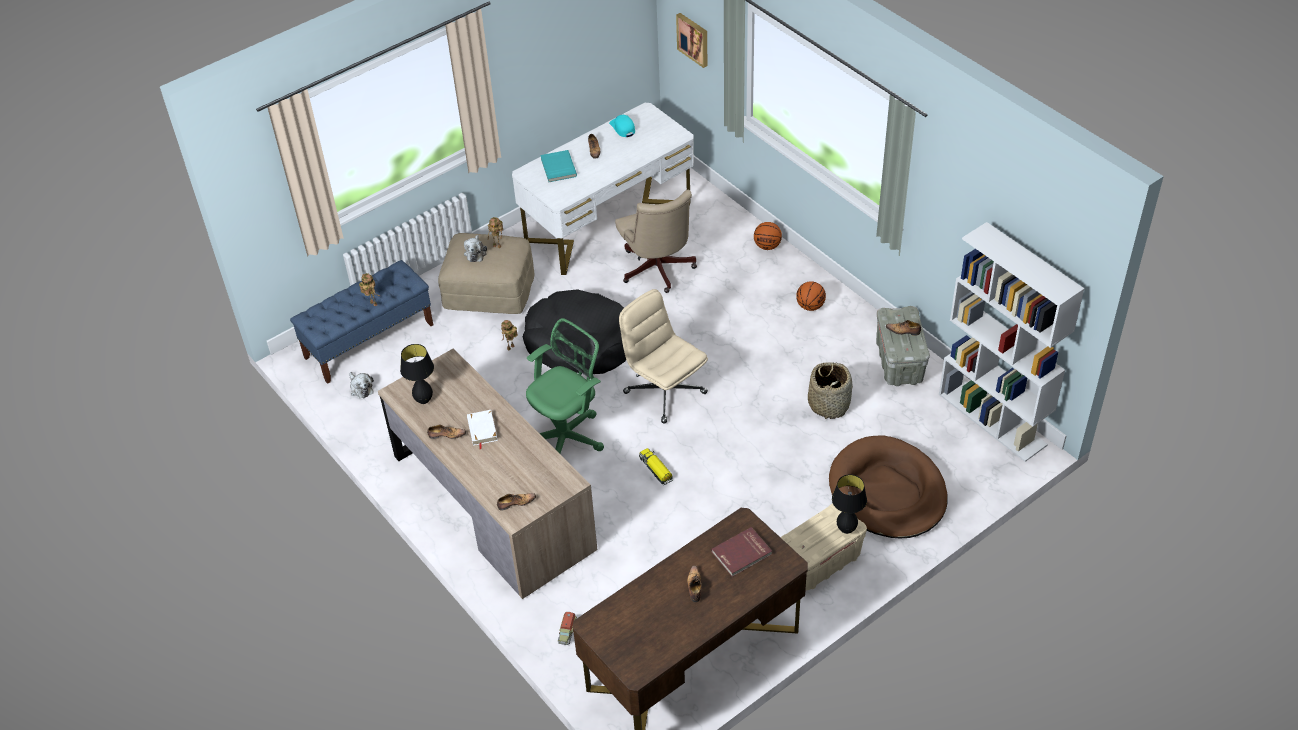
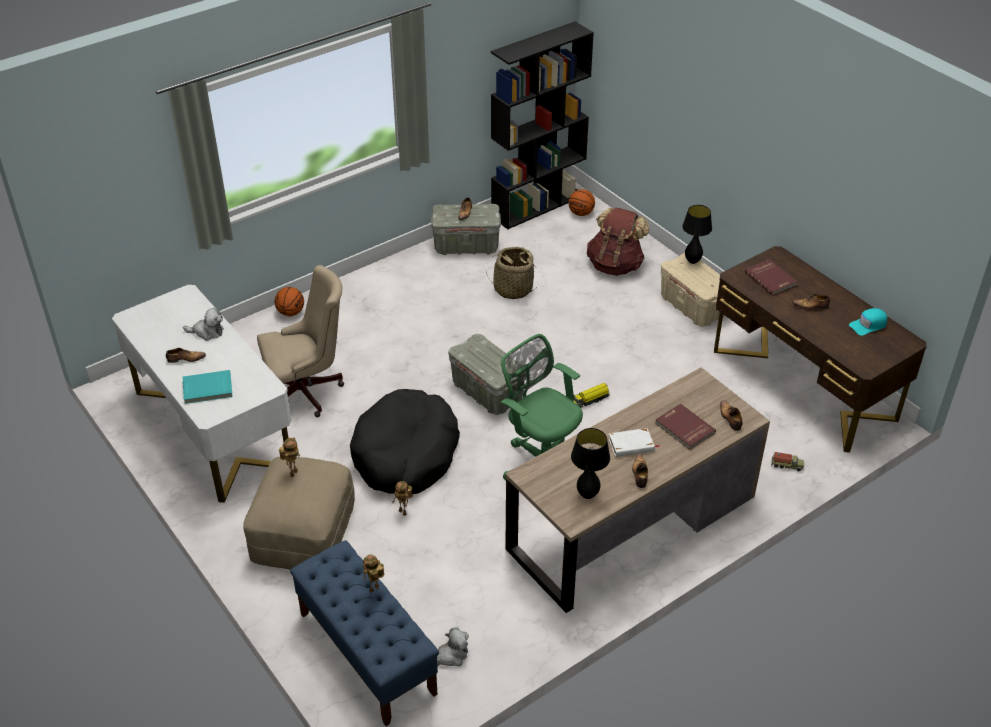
camera: 90 degrees left, 5 degrees down
(475, 253) = (300, 493): plush toy -> plush toy (207, 332)
(502, 468) = (684, 428): none -> red book
(622, 128) = (153, 336): turquoise cap -> turquoise cap (868, 325)
(664, 392) = (486, 392): beige office chair -> grey storage box
(693, 39) = (115, 207): picture -> none
(810, 306) = (384, 291): basketball -> basketball (581, 213)
(887, 492) = (615, 265): brown dog bed -> brown backpack
(993, 419) = (538, 205): white bookcase -> black bookcase

